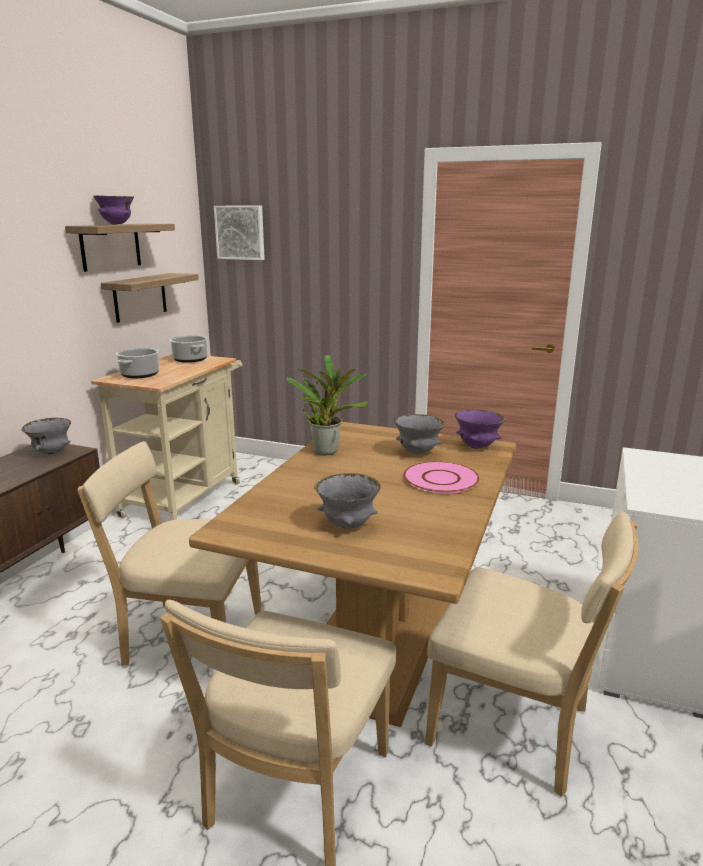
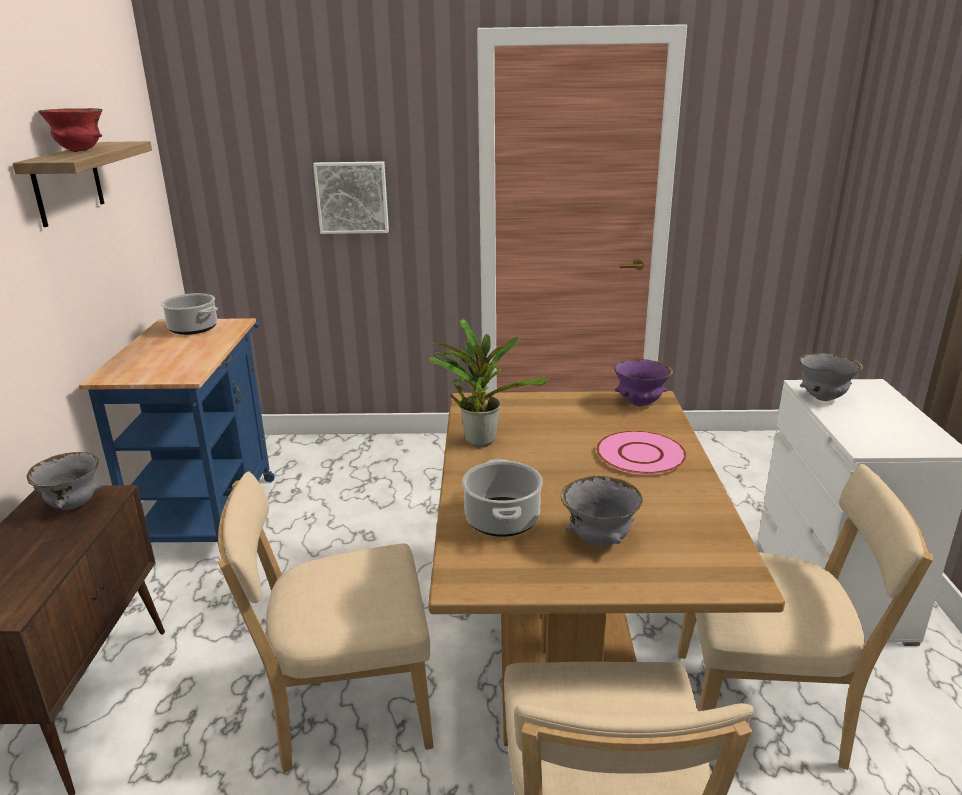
camera: 20 degrees left, 5 degrees up
(116, 224) = (79, 151): purple bowl -> red bowl
(140, 297) = (109, 250): shelf -> none
(140, 374) = (145, 364): cooking pot -> cooking pot (501, 519)
(186, 496) = (212, 512): beige cart -> blue cart
(240, 232) = (221, 142): picture -> picture (352, 197)
(417, 453) = (585, 423): grey bowl -> grey bowl (823, 398)

